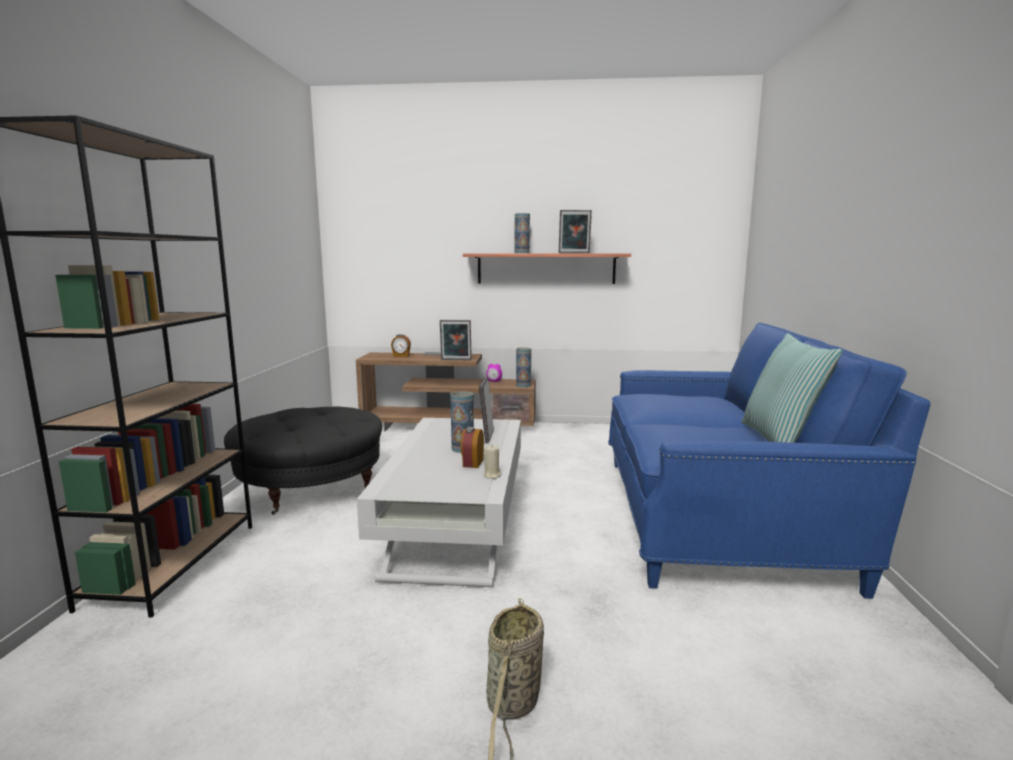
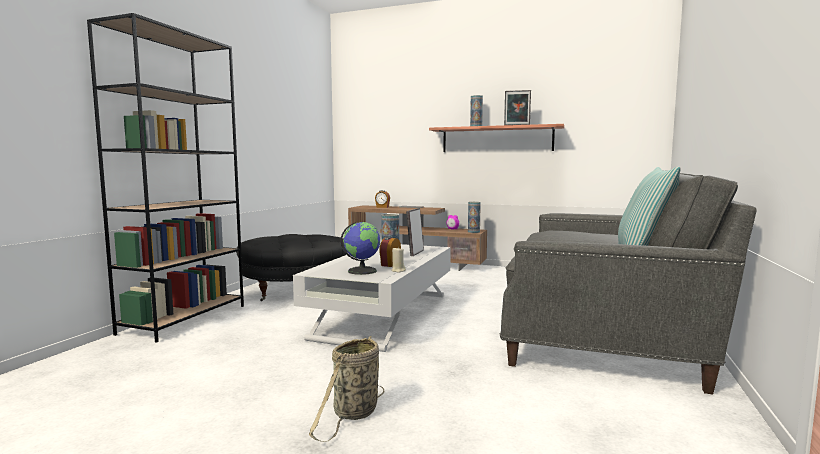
camera: 15 degrees right, 5 degrees down
(446, 480) = (362, 271): none -> globe
(456, 360) = (420, 209): picture frame -> none
(718, 516) = (604, 330): blue sofa -> grey sofa

